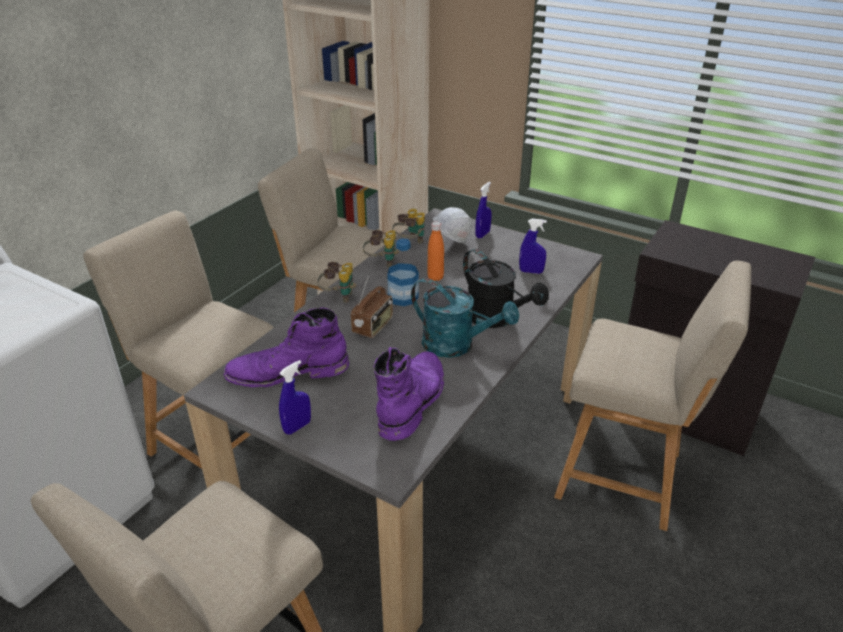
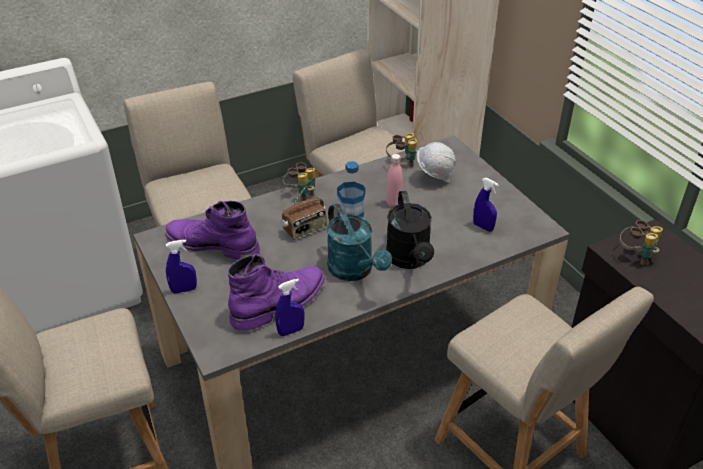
camera: 30 degrees right, 5 degrees up
(381, 263) = (361, 174): binoculars -> binoculars (635, 255)
(435, 277) = (393, 203): orange bottle -> pink bottle
(482, 234) = (473, 175): blue spray bottle -> blue spray bottle (291, 331)

